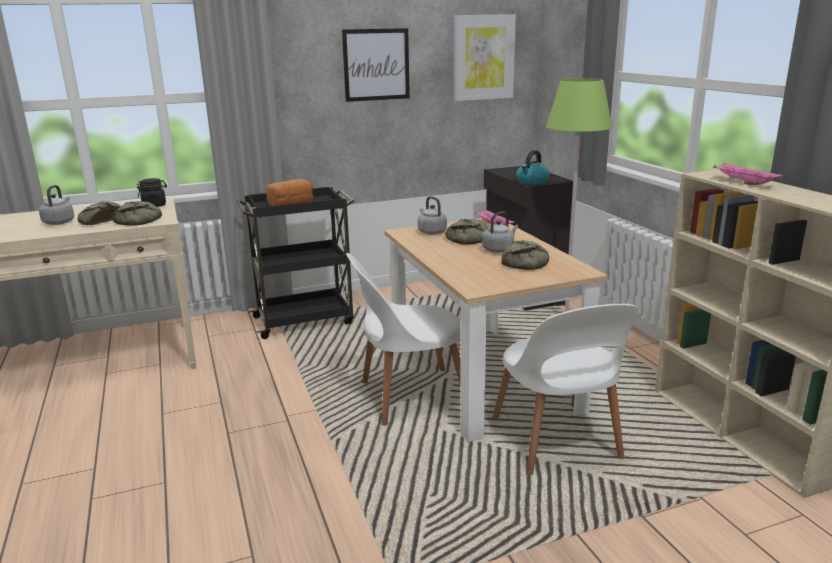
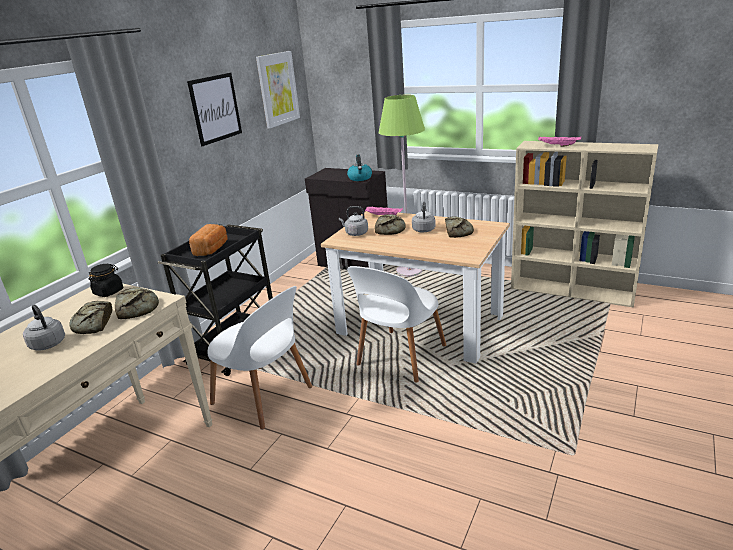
camera: 40 degrees left, 5 degrees up
(556, 442) = (513, 338): white chair -> white chair (264, 397)

